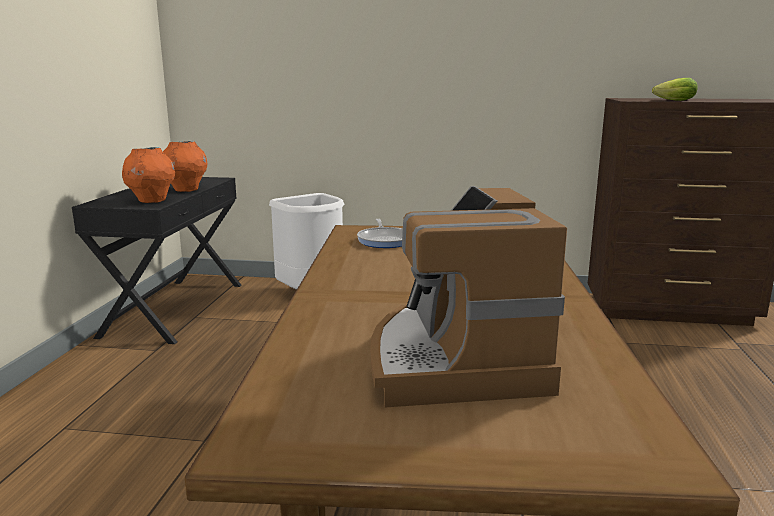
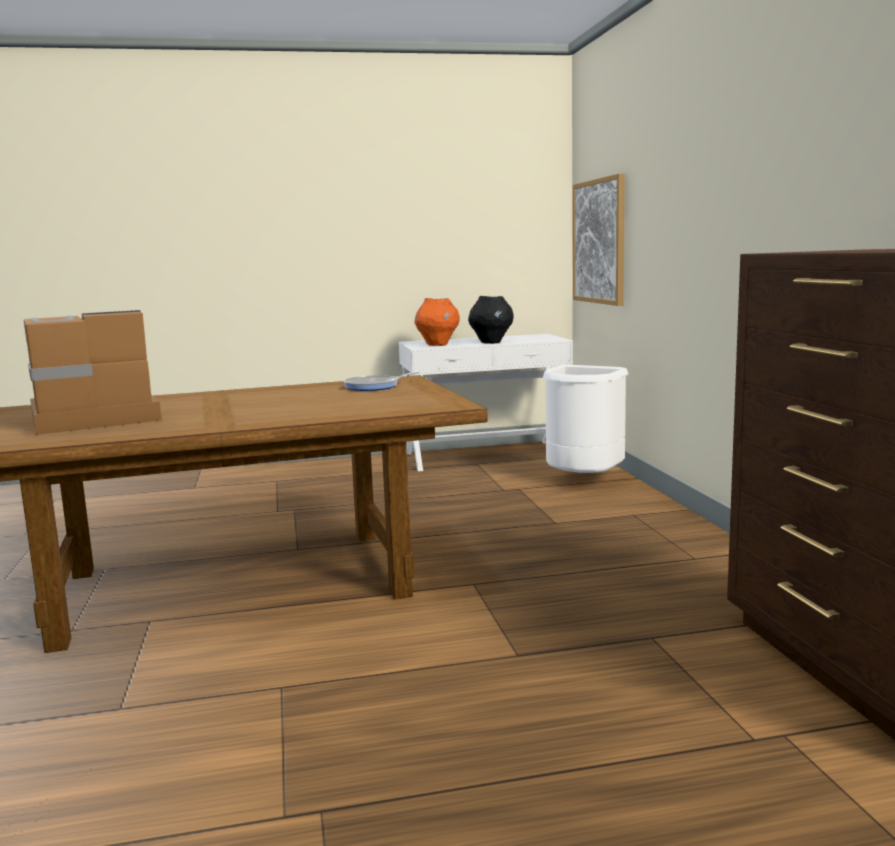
camera: 70 degrees right, 5 degrees down
(175, 309) = (486, 455): black console table -> white console table
(185, 190) = (491, 342): orange vase -> black vase
(236, 84) = (599, 241): none -> picture
(672, 100) = (817, 251): lettuce -> none

